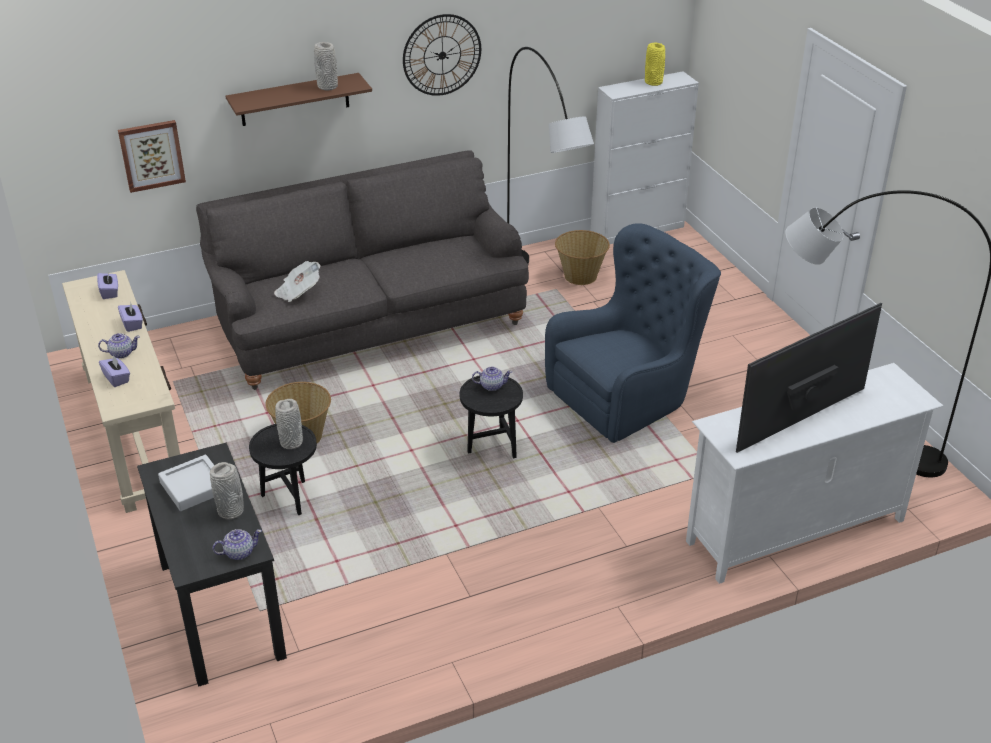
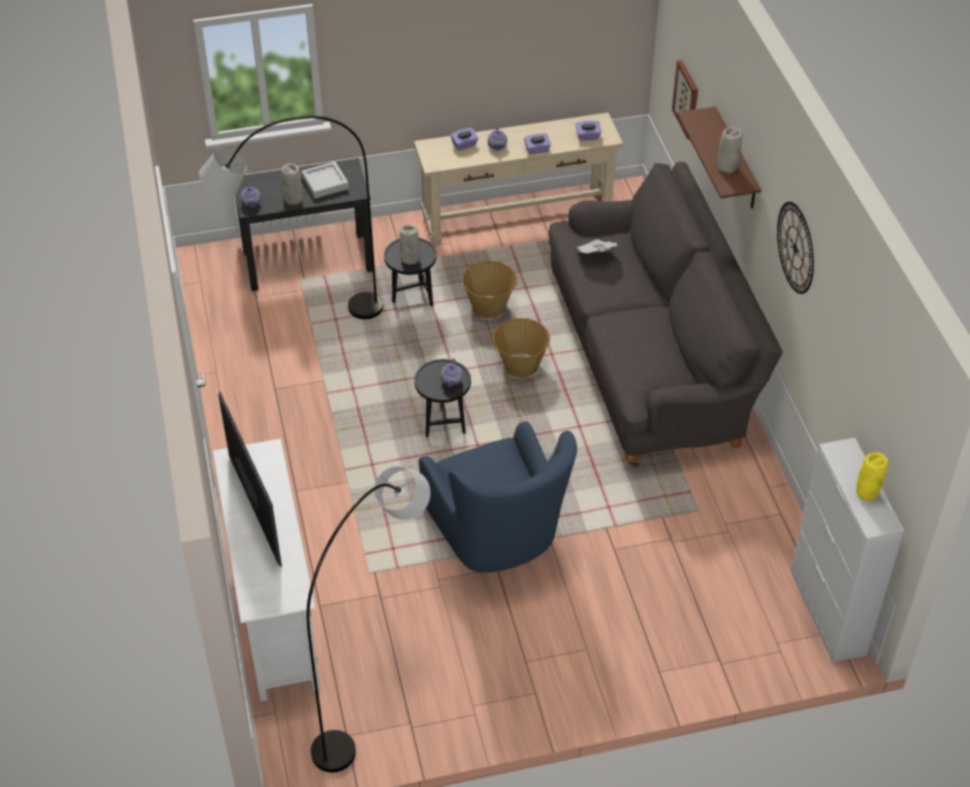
camera: 100 degrees right, 10 degrees up
(539, 293) = (691, 495): grey floor lamp -> grey floor lamp (300, 318)
(580, 276) = (723, 536): basket -> basket (520, 366)

